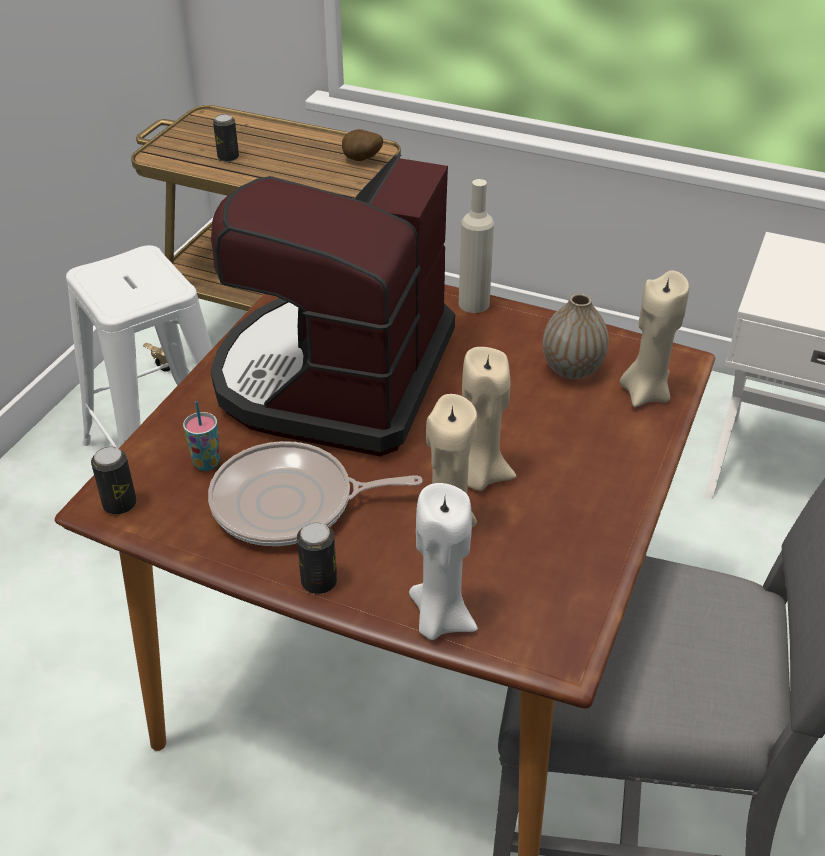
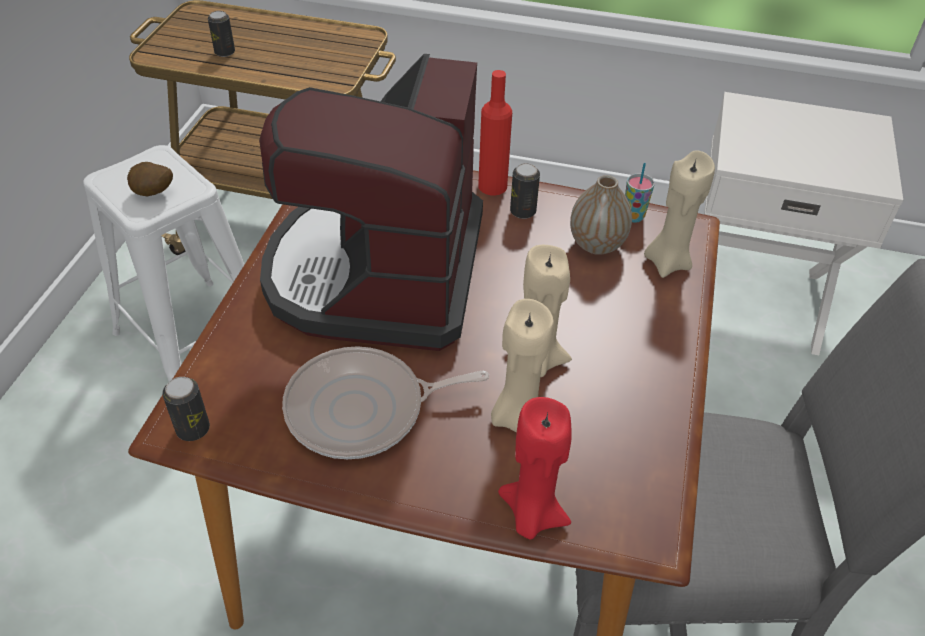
camera: 10 degrees left, 5 degrees up
(207, 463) = (271, 375): cup -> cup (633, 216)
(319, 582) = (408, 490): can -> can (523, 211)
(361, 161) = (353, 48): potato -> potato (153, 194)
(440, 619) = (532, 515): white candle -> red candle
(474, 304) = (492, 186): beige bottle -> red bottle

